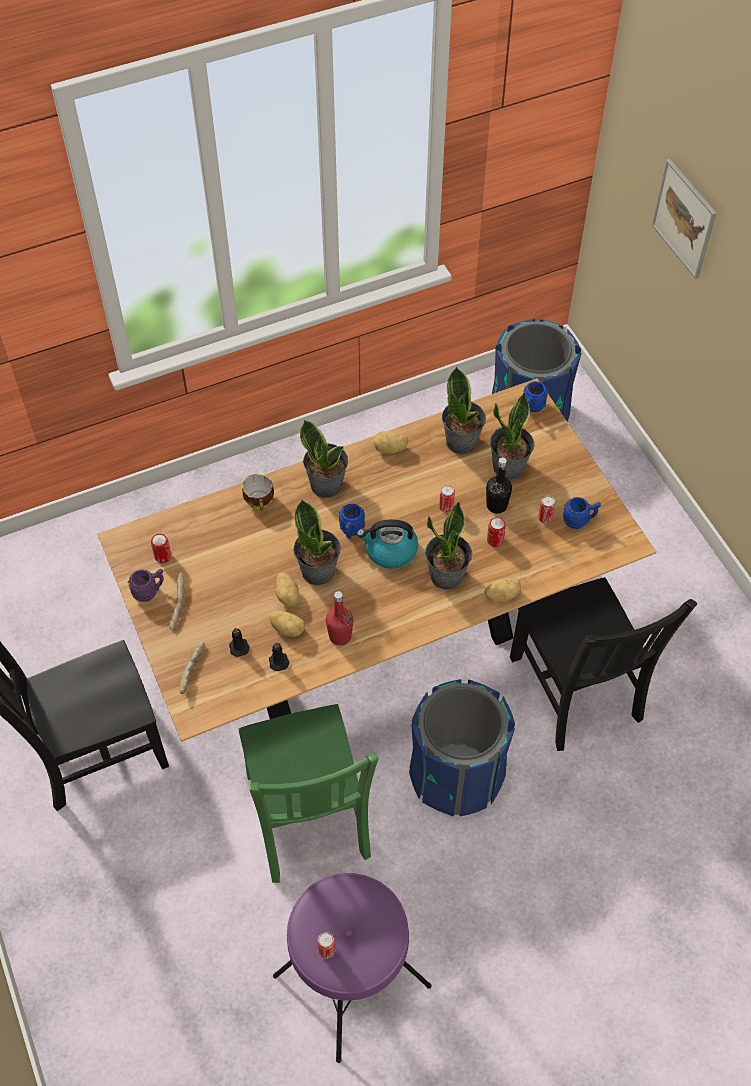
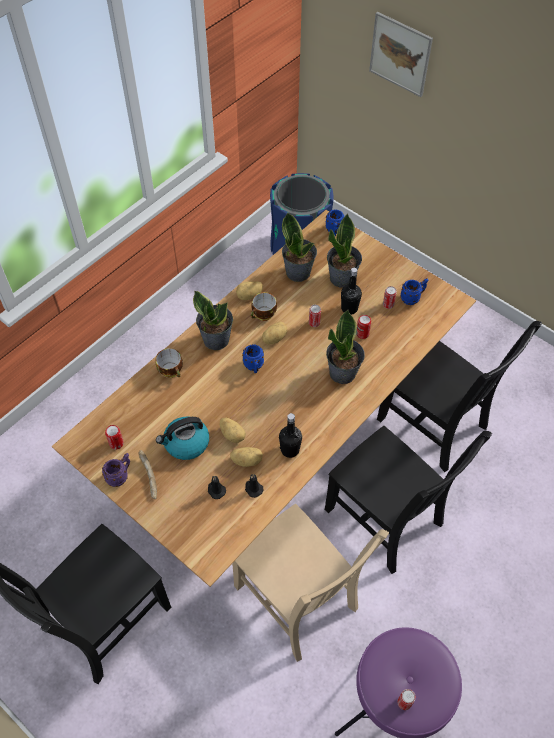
camera: 25 degrees left, 0 degrees up
(193, 670) = (189, 525): bread -> none
(308, 820) = (298, 600): green chair -> beige chair
(318, 571) = (246, 406): potted plant -> none
(340, 636) = (290, 450): red bottle -> black bottle
(390, 551) = (291, 370): kettle -> kettle (186, 443)
(394, 477) = (263, 315): none -> cup
(457, 775) = (386, 519): blue trash can -> black chair
(502, 594) = (390, 371): potato -> potato (274, 338)

